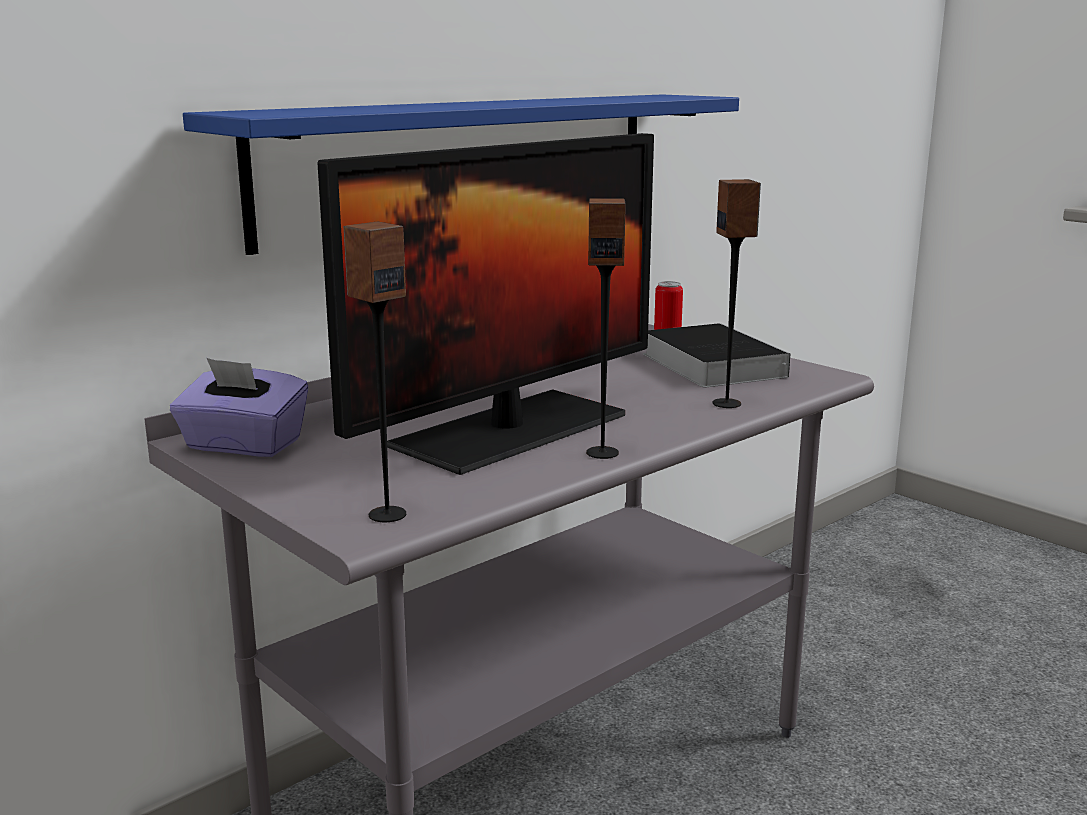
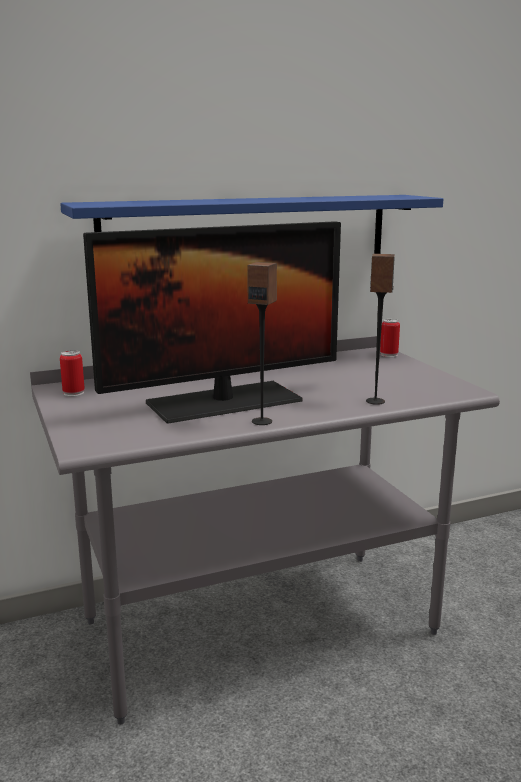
camera: 20 degrees right, 0 degrees up
(243, 445) = (73, 393): purple tissue box -> can
(387, 514) = (104, 439): speaker -> none
(709, 364) = (394, 375): book -> none

